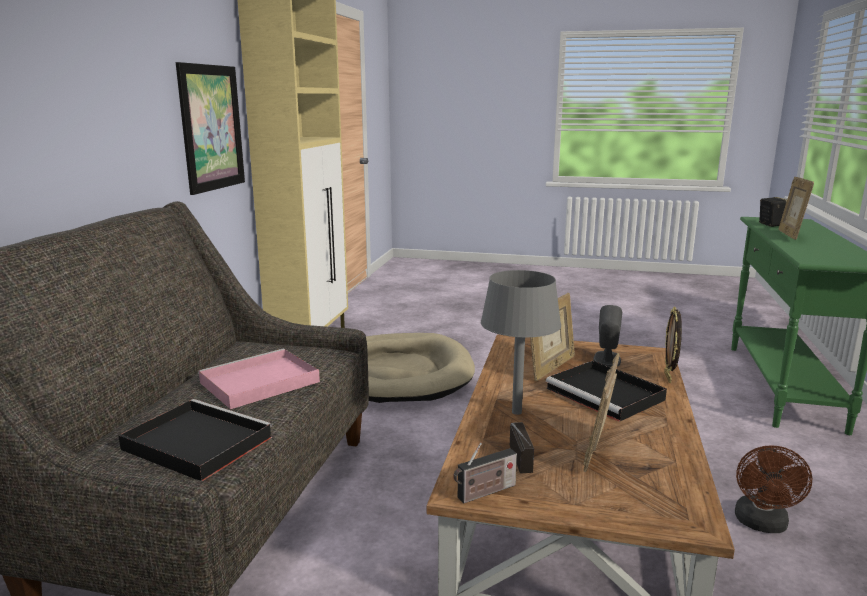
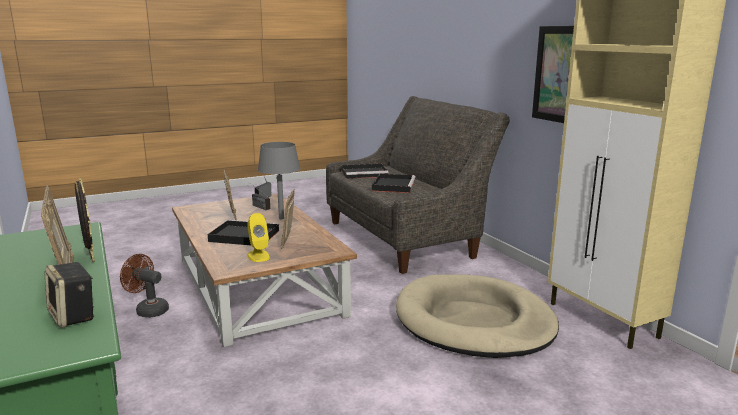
camera: 140 degrees right, 0 degrees up
(257, 383) = (393, 185): pink tray -> black tray
(607, 359) = (258, 256): grey speaker -> yellow speaker
(668, 377) = (210, 255): picture frame -> picture frame (90, 257)
(762, 524) = (148, 310): brown fan -> brown fan turned 45 degrees counterclockwise

